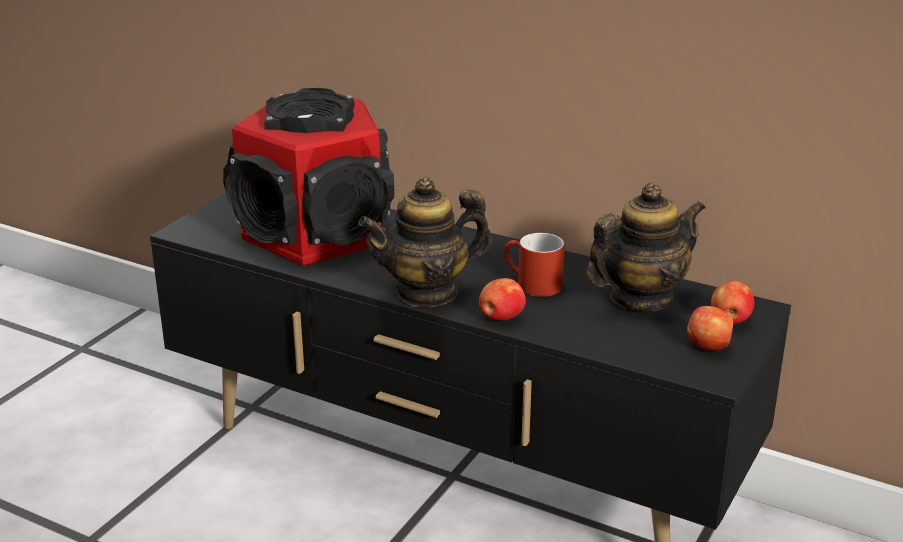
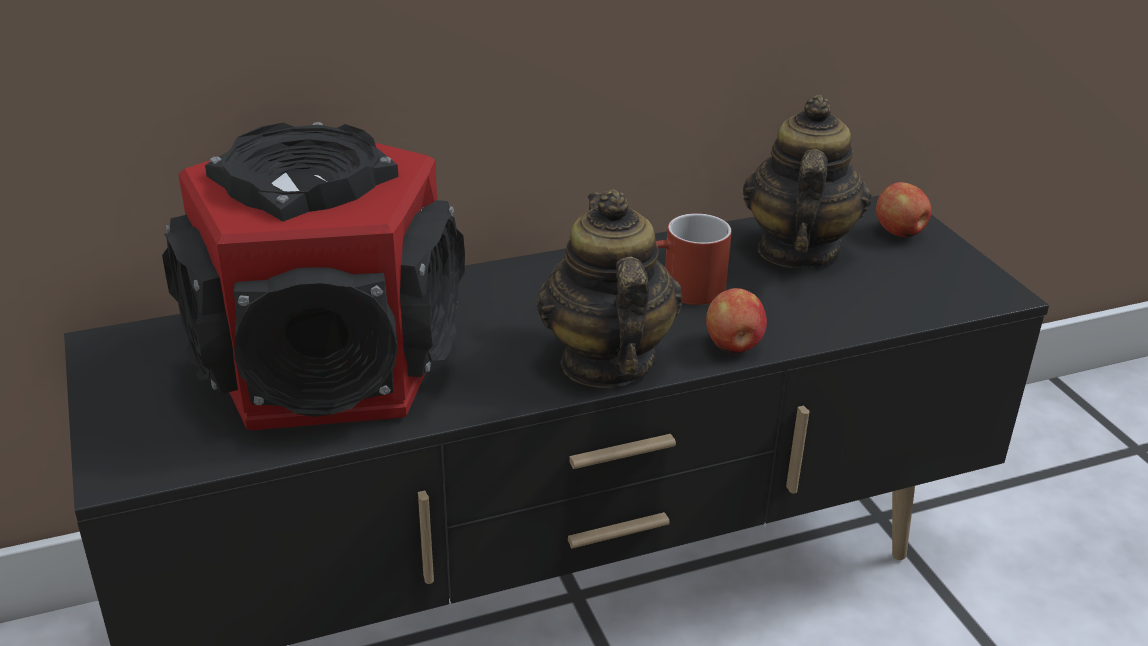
camera: 50 degrees left, 5 degrees up
(427, 292) = (606, 362): teapot -> teapot turned 150 degrees clockwise
(709, 347) = (937, 266): apple -> none

